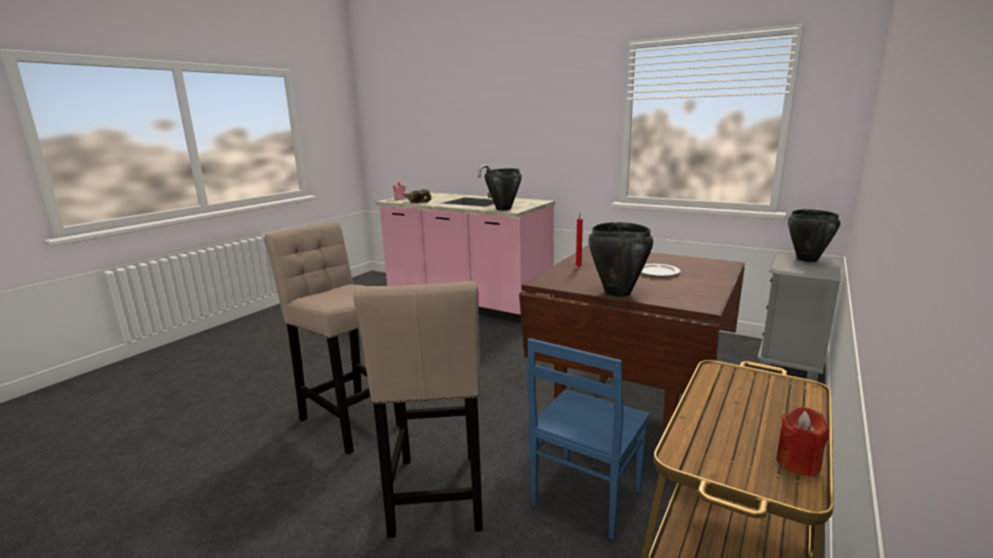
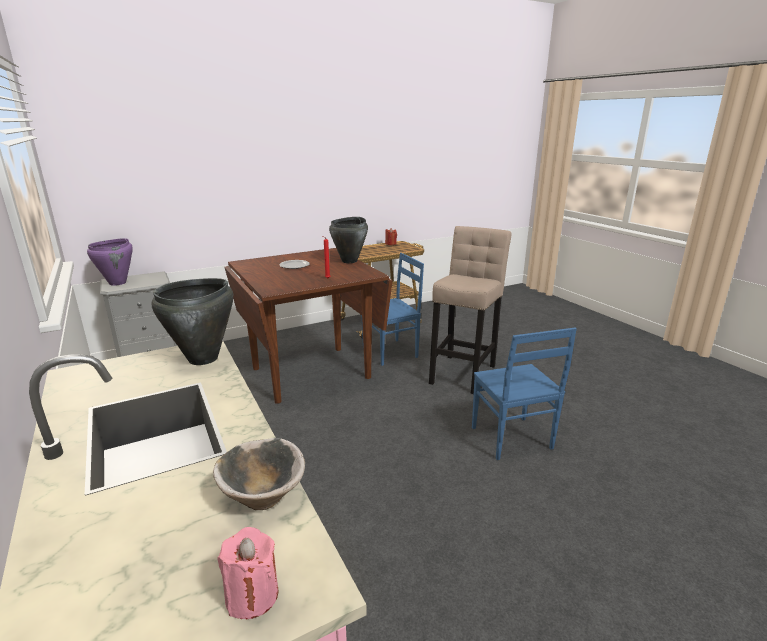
camera: 150 degrees left, 5 degrees up
(349, 418) = (511, 439): beige stool -> blue chair
(807, 259) = (118, 283): black cooking pot -> purple cooking pot

